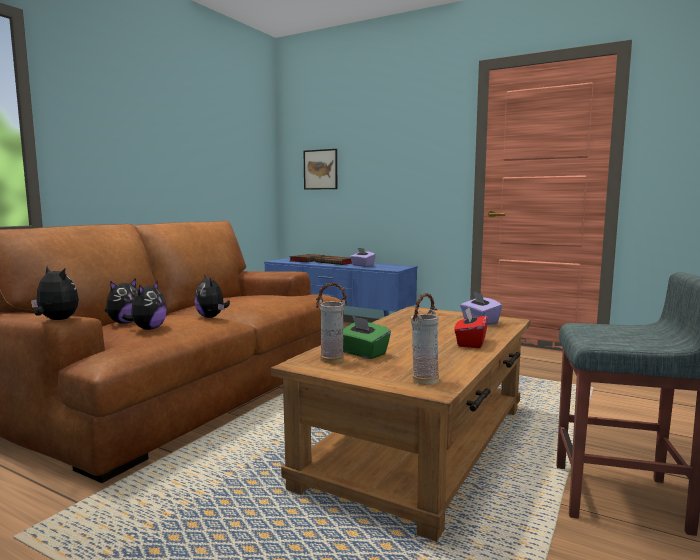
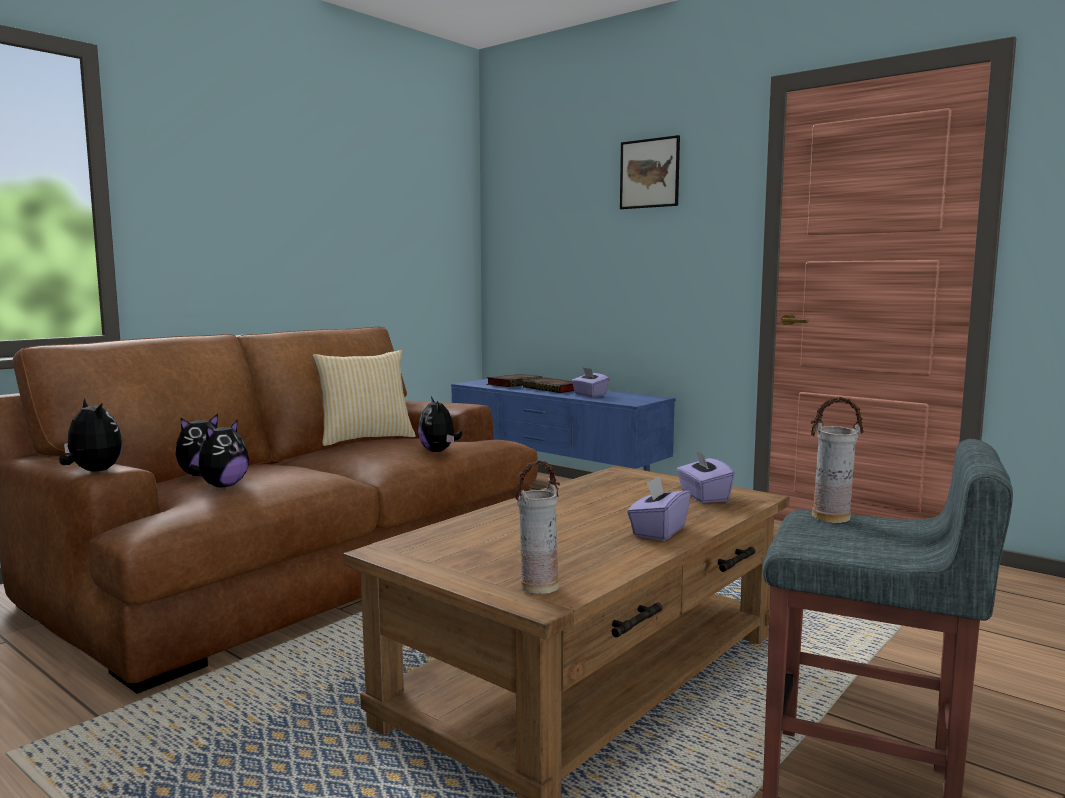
camera: 10 degrees right, 0 degrees up
(212, 317) = (319, 471): plush toy -> plush toy (439, 451)
(225, 296) = (365, 438): none -> pillow
(320, 169) = (538, 246): picture -> picture (649, 173)
(332, 360) = (433, 547): vase -> vase (831, 518)
(362, 353) = (485, 539): green tissue box -> none
(470, 343) = (658, 531): red tissue box -> purple tissue box

